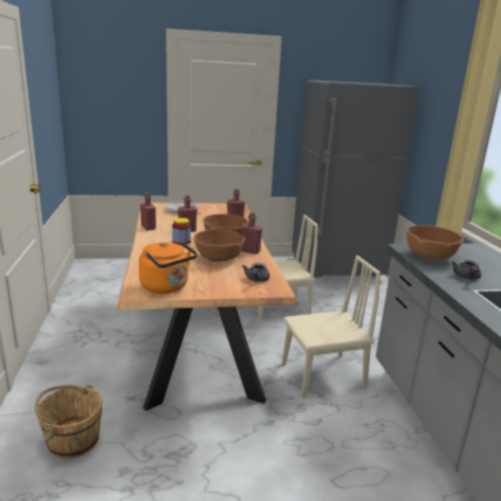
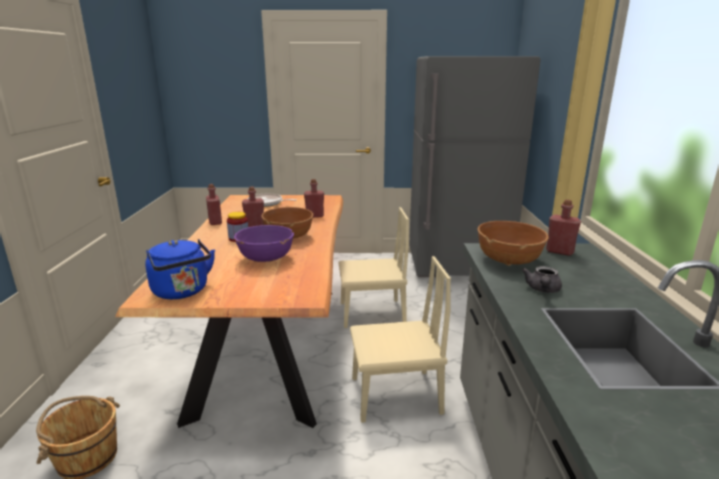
camera: 10 degrees right, 0 degrees up
(167, 287) = (182, 292): orange kettle -> blue kettle
(218, 258) = (266, 258): brown bowl -> purple bowl
(250, 251) = (308, 249): red bottle -> red bottle (559, 251)
(256, 280) = (291, 285): grey teapot -> none

